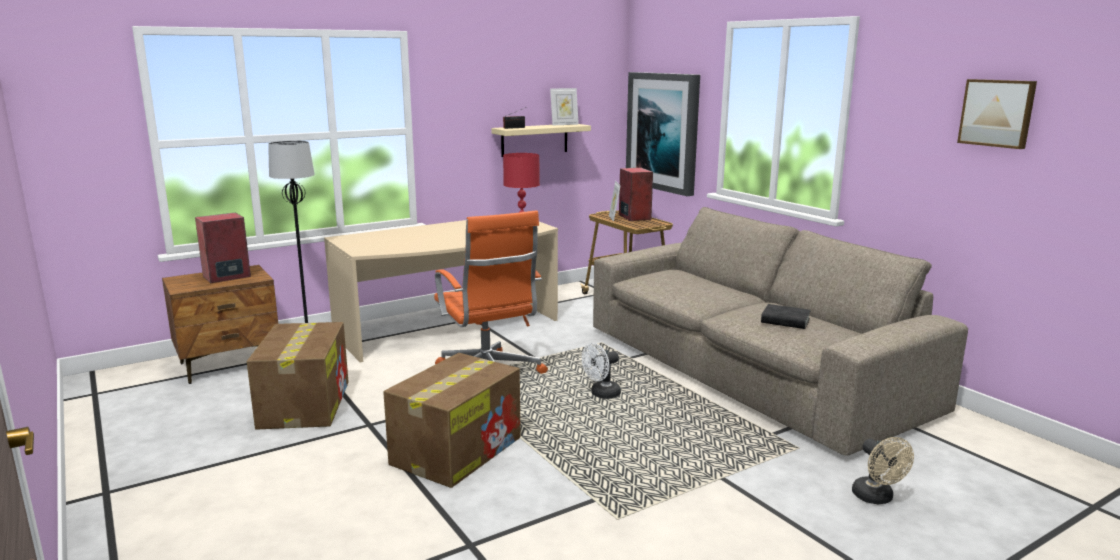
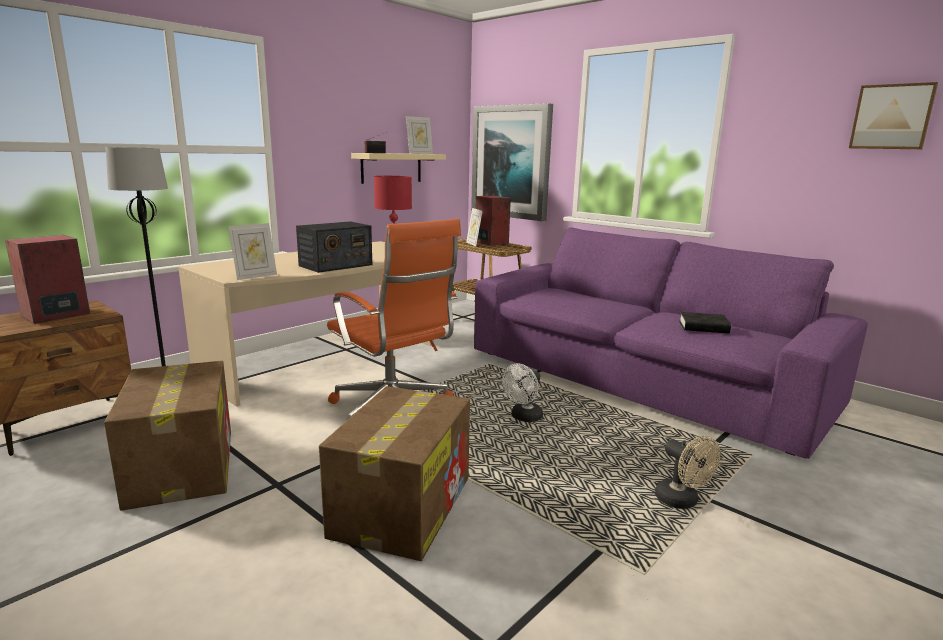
camera: 15 degrees left, 0 degrees up
(380, 250) = (255, 276): none -> picture frame
(454, 241) = (335, 265): none -> radio
(746, 369) = (640, 379): beige sofa -> purple sofa
(877, 498) = (869, 502): beige fan -> beige fan (682, 501)

